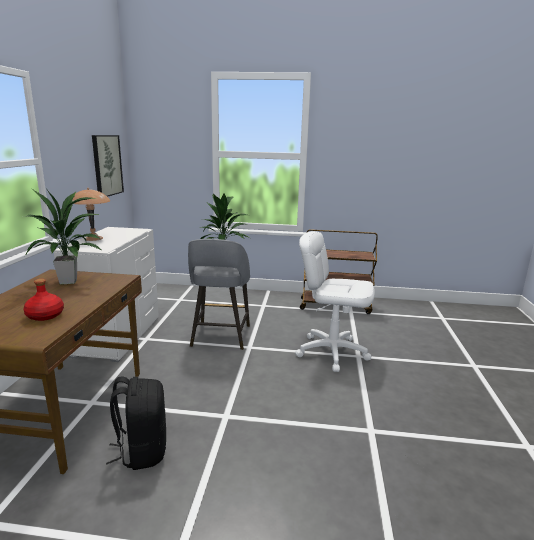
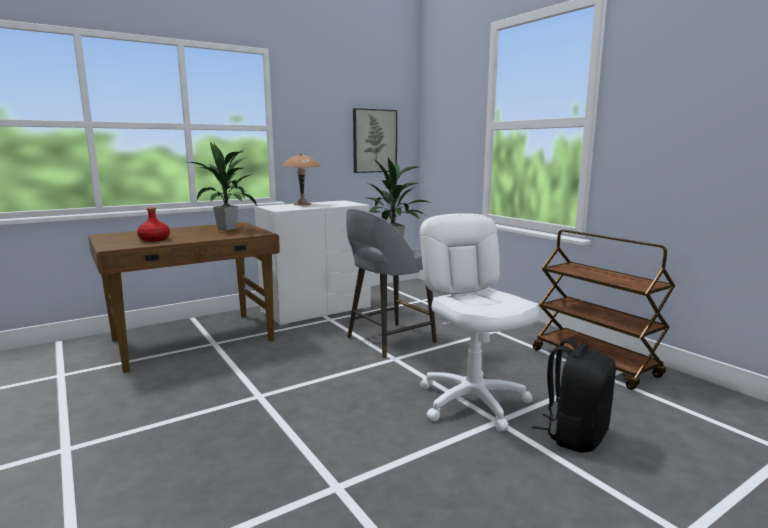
camera: 50 degrees right, 5 degrees down
(142, 451) = (173, 385): black backpack -> black backpack (575, 435)

